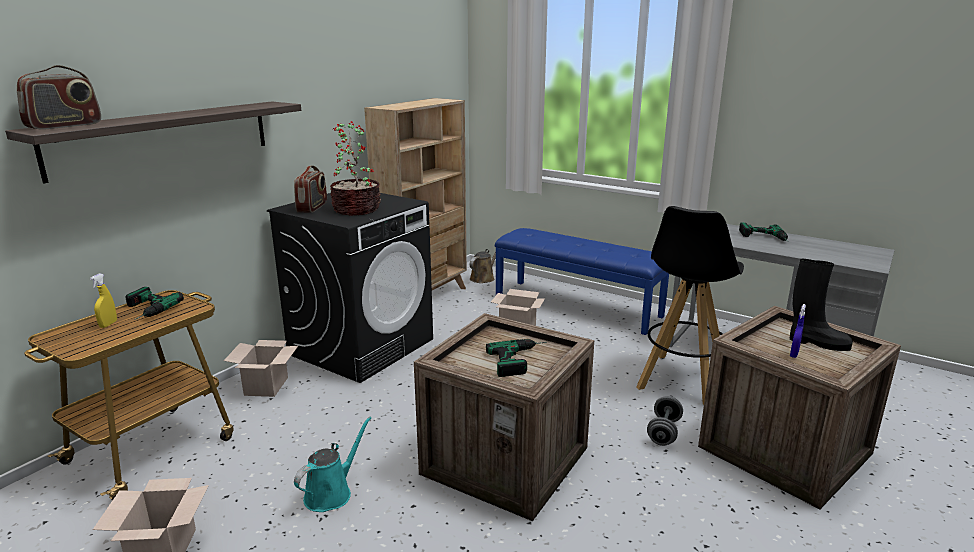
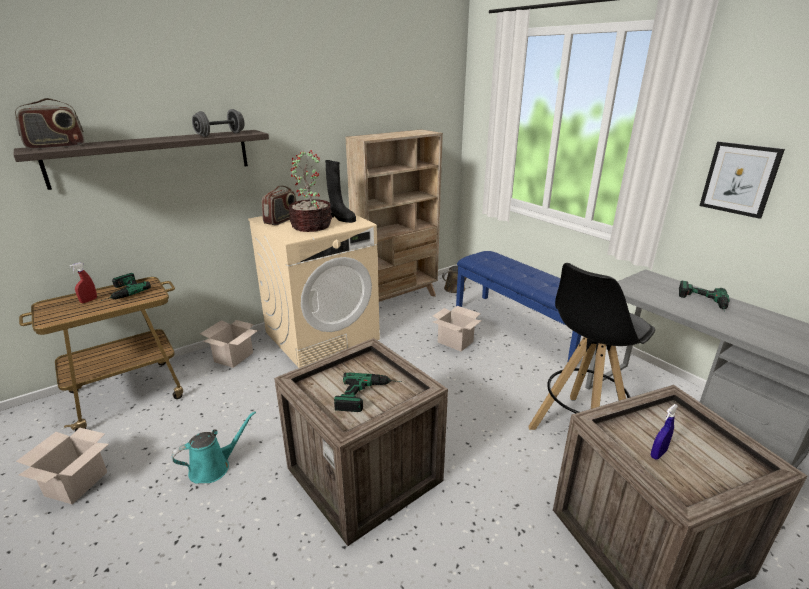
camera: 20 degrees right, 5 degrees up
(108, 324) = (89, 300): yellow spray bottle -> red spray bottle
(362, 346) = (322, 335): black washing machine -> beige washing machine
(664, 432) = (527, 483): grey dumbbell -> grey dumbbell (220, 134)
(771, 125) = (739, 179): none -> picture
(817, 343) = (697, 445): black boot -> black boot (341, 218)

